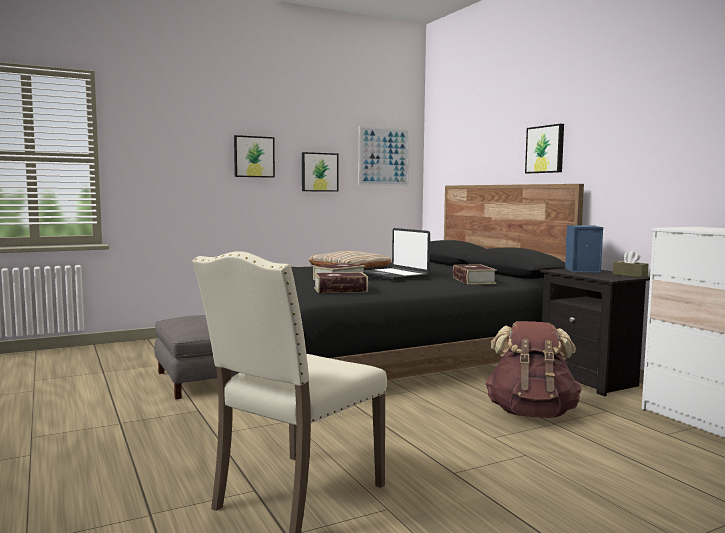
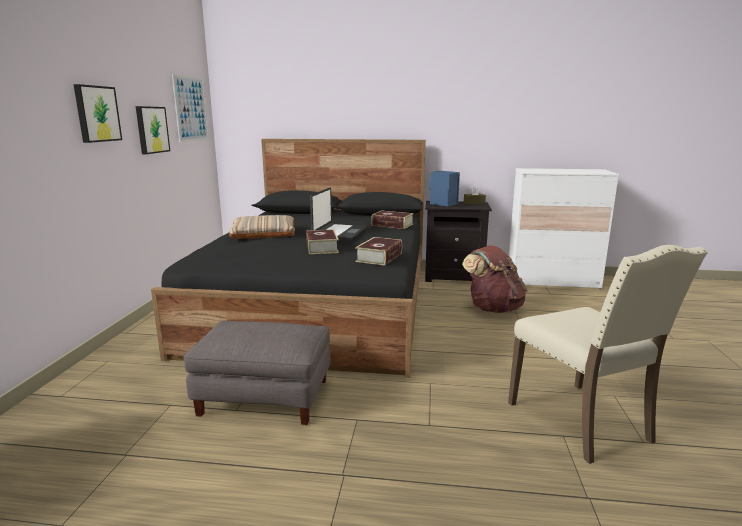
camera: 55 degrees left, 10 degrees up
(394, 275) = (339, 233): laptop -> laptop turned 75 degrees counterclockwise
(545, 149) = (381, 111): picture -> none

